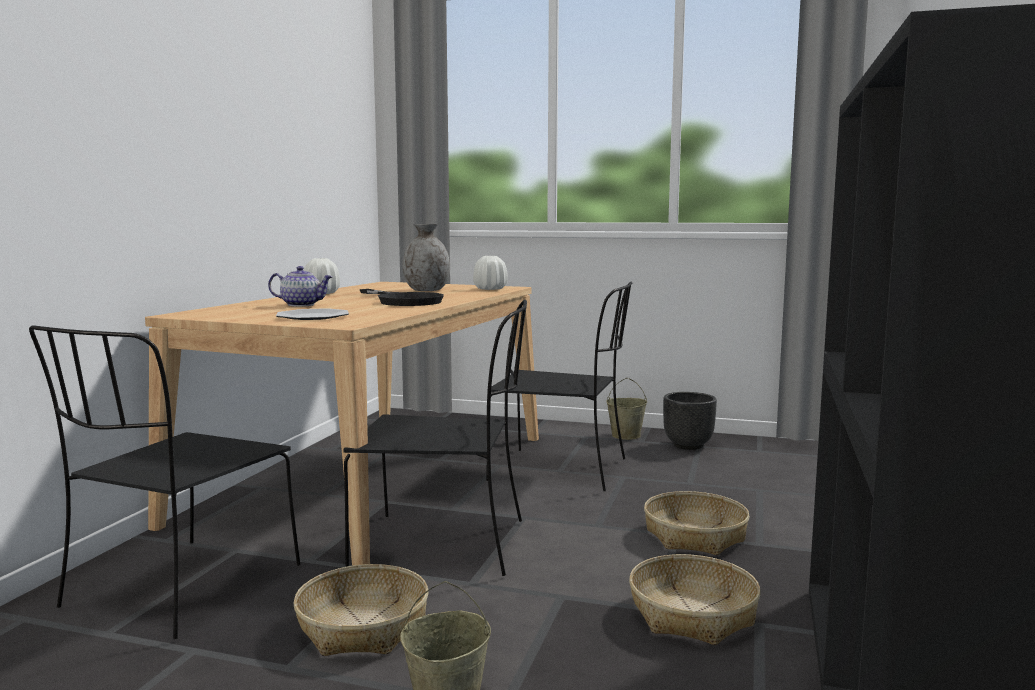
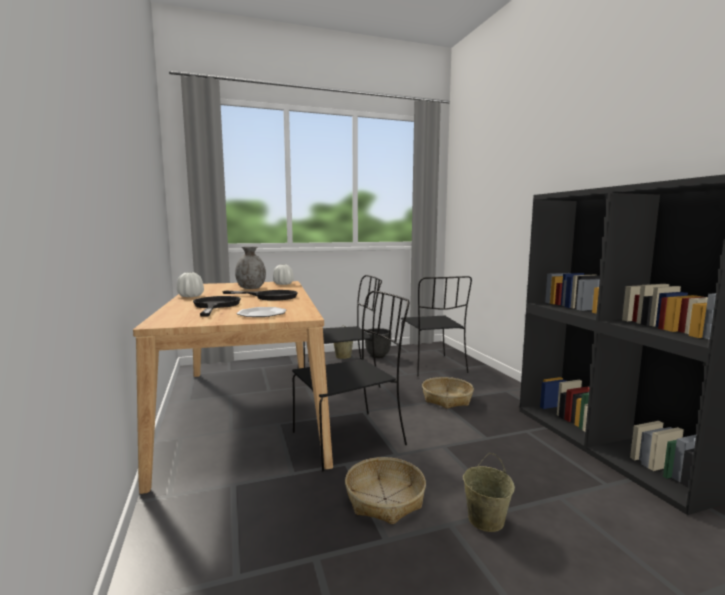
camera: 35 degrees left, 0 degrees up
(180, 588) = (238, 523): black chair -> black chair (432, 366)
(302, 305) = (215, 306): teapot -> black frying pan
(693, 614) = (501, 435): basket -> none

